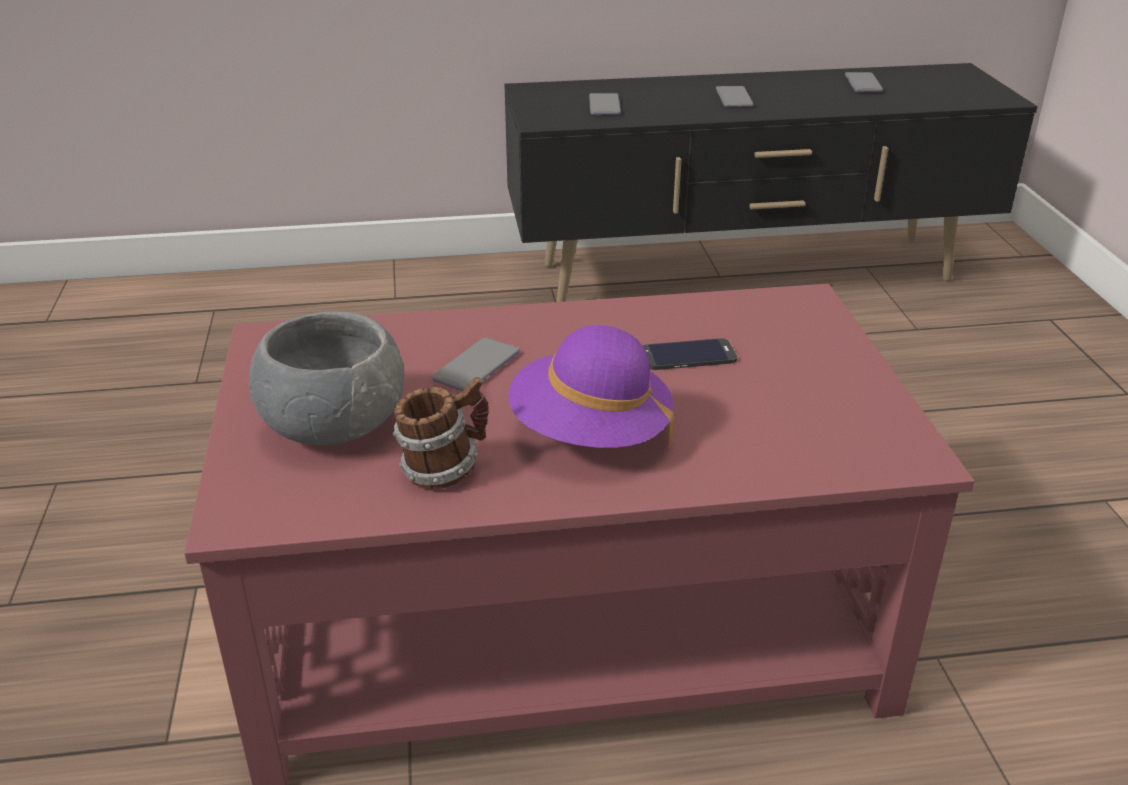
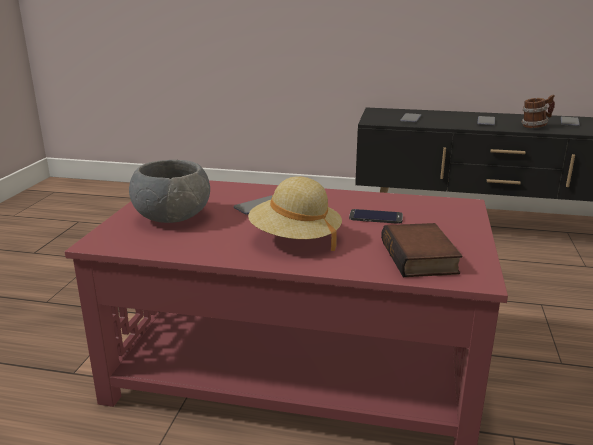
camera: 20 degrees right, 10 degrees down
(444, 469) = (208, 241): mug -> mug (535, 126)
(590, 433) = (295, 239): purple hat -> beige hat
(813, 432) = (421, 258): none -> book

